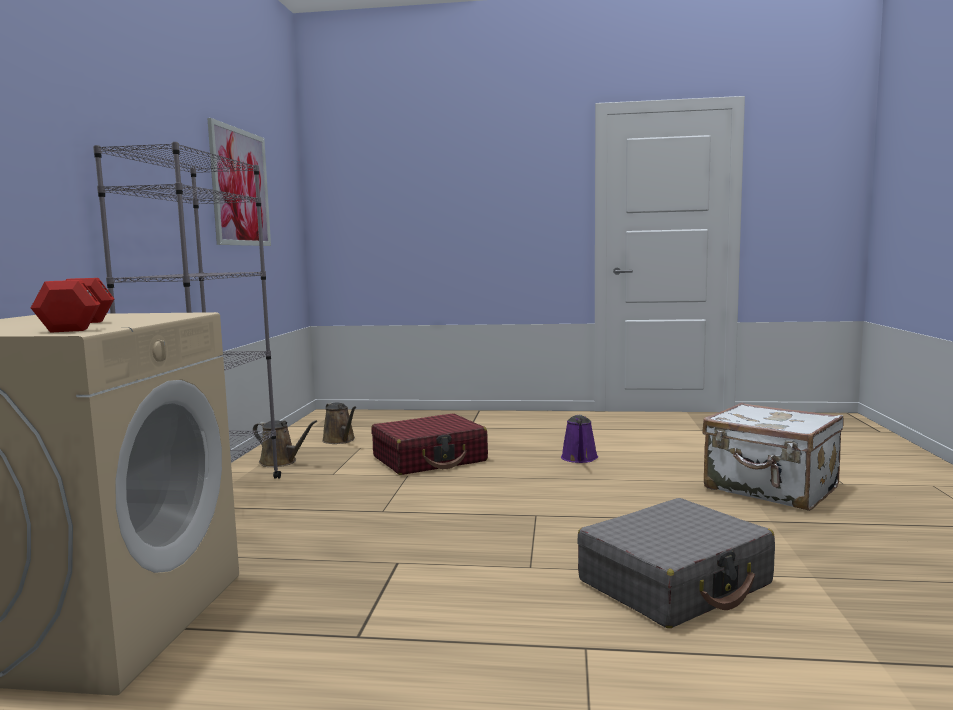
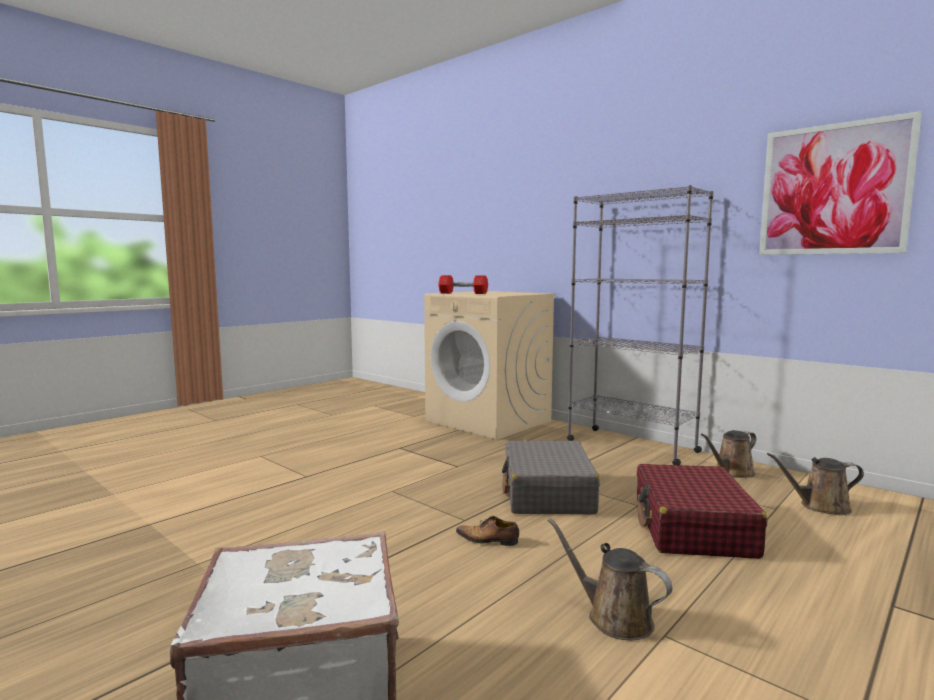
camera: 125 degrees right, 0 degrees up
(554, 499) = (488, 540): none -> shoe
(579, 458) = (613, 617): purple watering can -> brown watering can
(675, 583) = (296, 517): grey suitcase -> grey suitcase (547, 493)

